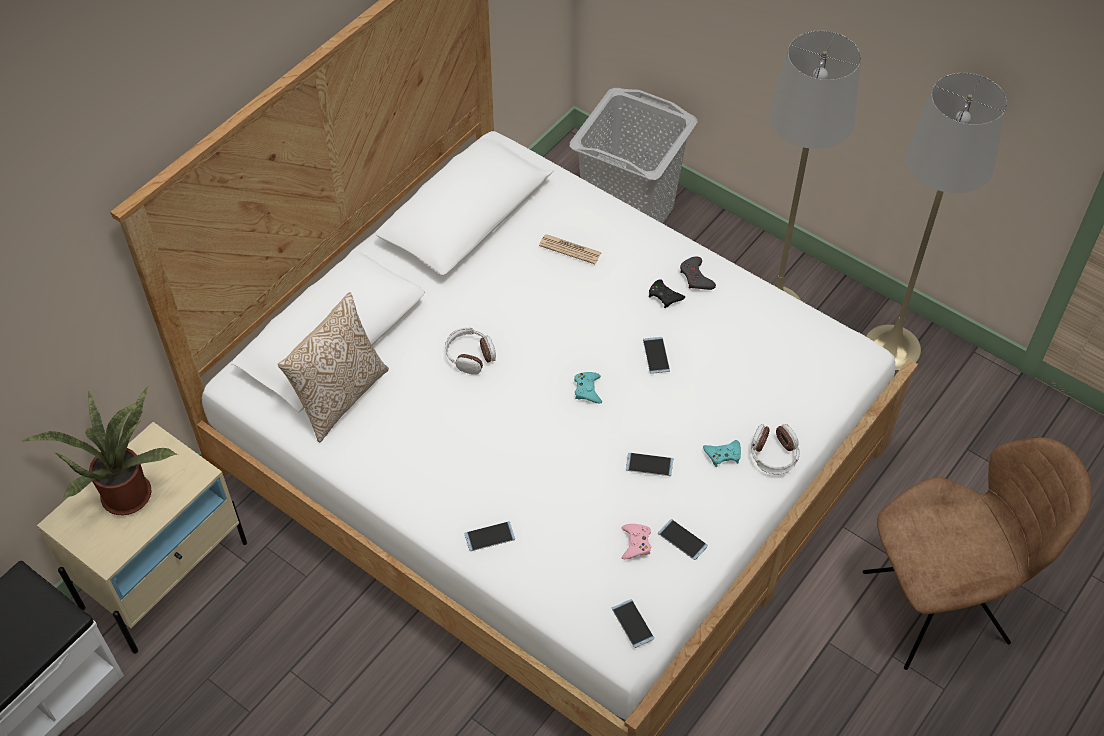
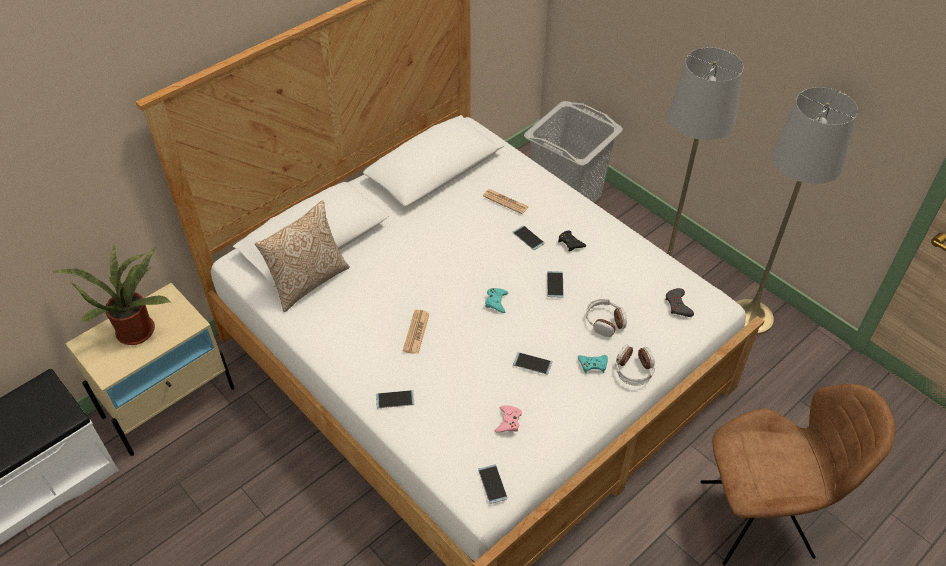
camera: 10 degrees right, 5 degrees down
(470, 356) = (413, 266): headphones -> headphones (604, 322)
(496, 445) = (416, 332): none -> newspaper
(682, 539) = (547, 424): phone -> phone (528, 238)
(696, 277) = (597, 233): grey game controller -> grey game controller (678, 305)

